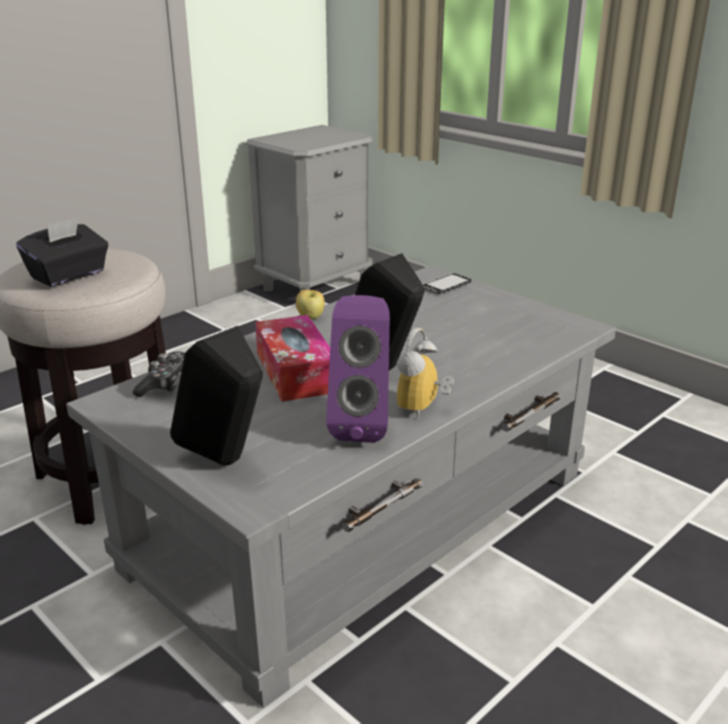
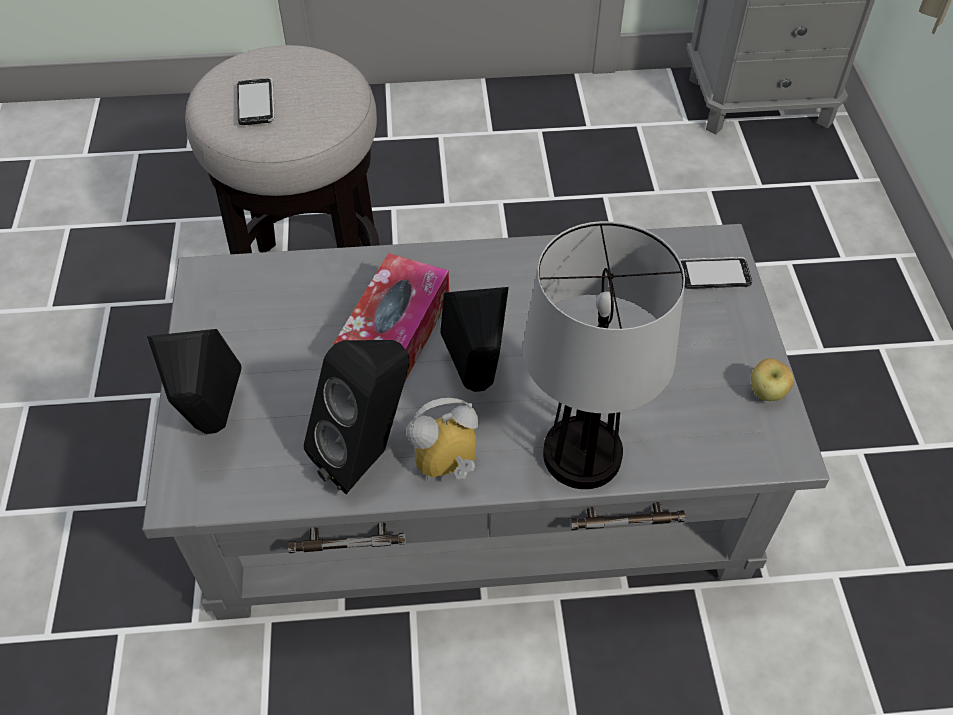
camera: 40 degrees right, 25 degrees up
(68, 275) = (256, 103): black tissue box -> phone
(166, 384) = (272, 280): game controller -> none
(310, 318) = (500, 251): apple -> apple (766, 393)
(361, 425) = (368, 455): purple speaker -> black speaker
(489, 370) = (584, 455): none -> table lamp

